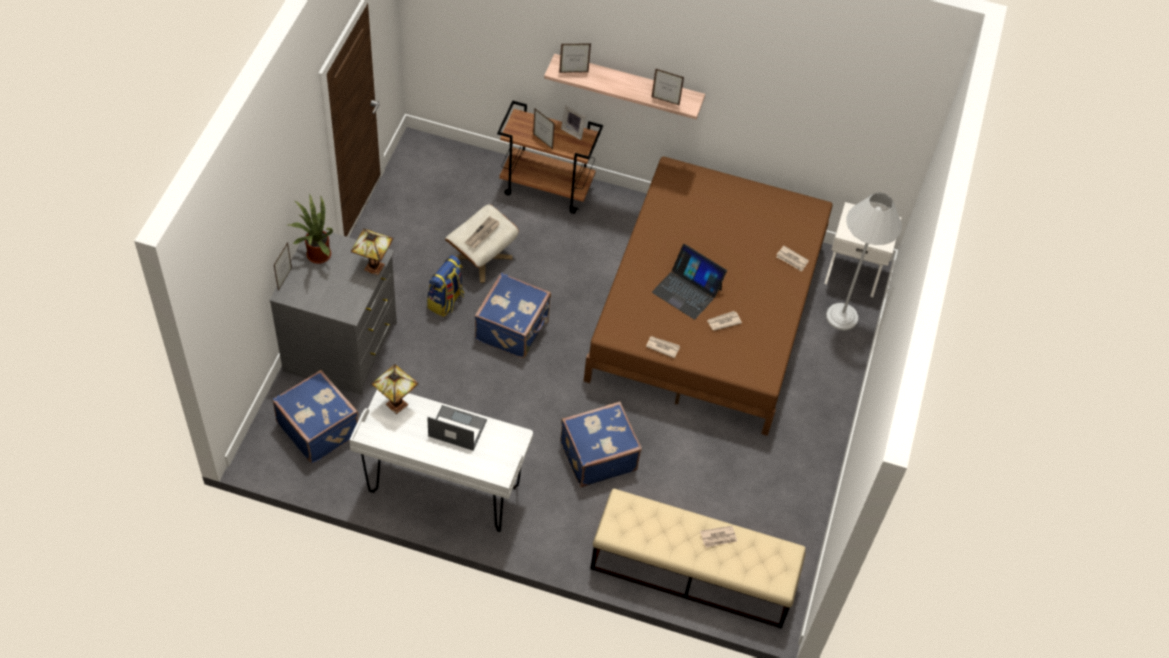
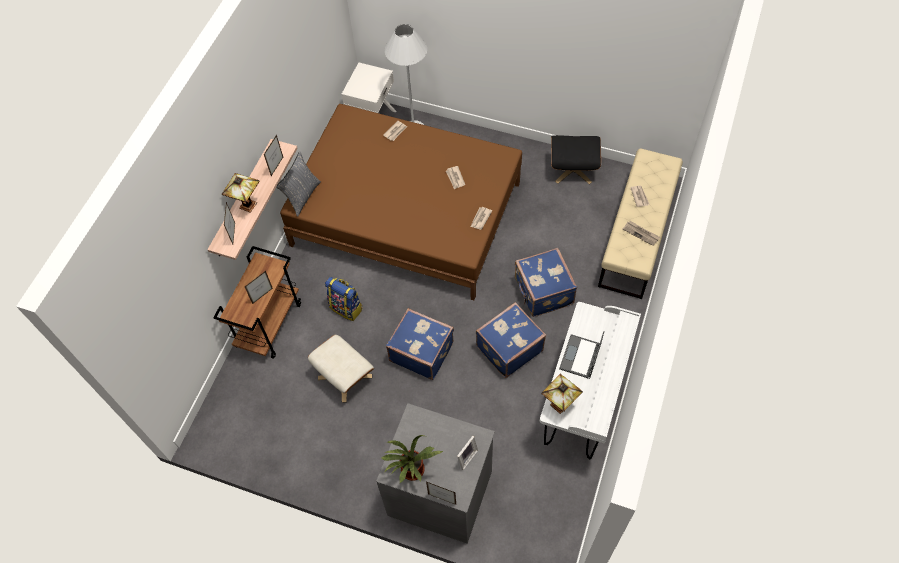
camera: 80 degrees left, 5 degrees up
(319, 427) = (527, 506): blue suitcase -> blue suitcase (508, 348)
(372, 267) = (428, 420): table lamp -> table lamp (248, 206)
(446, 301) = (392, 405): backpack -> backpack (346, 308)
(482, 234) = (345, 358): newspaper -> newspaper (641, 233)
(573, 131) = (252, 271): picture frame -> picture frame (465, 456)
(684, 174) = (302, 196): none -> grey pillow
(687, 290) = (425, 200): laptop -> none
(797, 501) = (573, 169): none -> black ottoman

